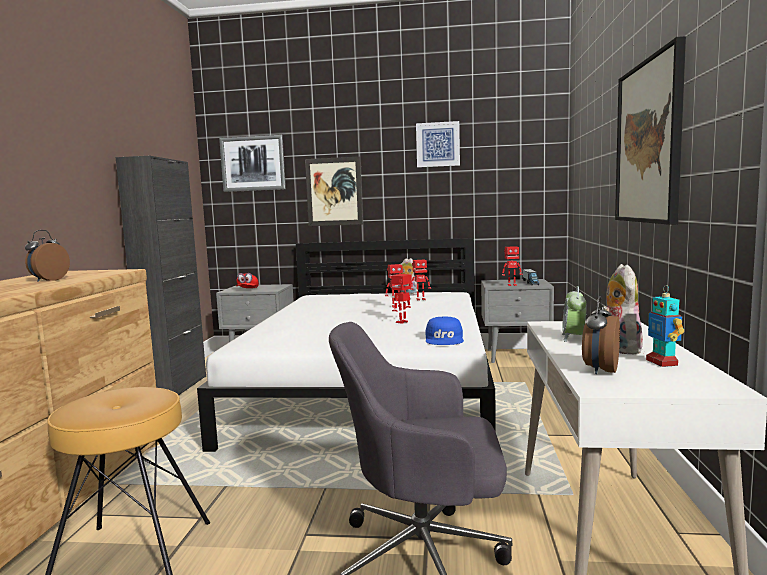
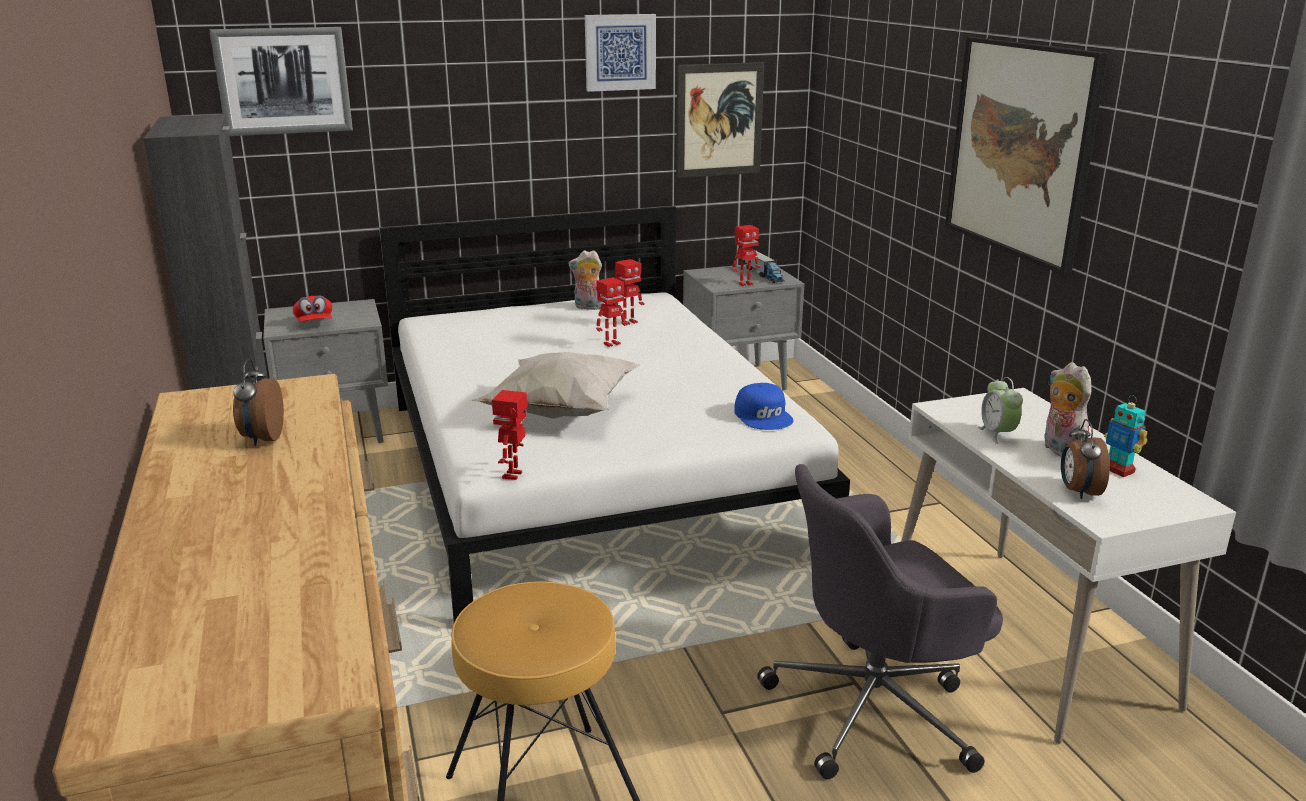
camera: 25 degrees left, 15 degrees up
(320, 329) = (560, 412): none -> white pillow
(334, 191) = (443, 133): picture -> picture (719, 120)
(402, 322) = (662, 382): toy robot -> toy robot (513, 475)

